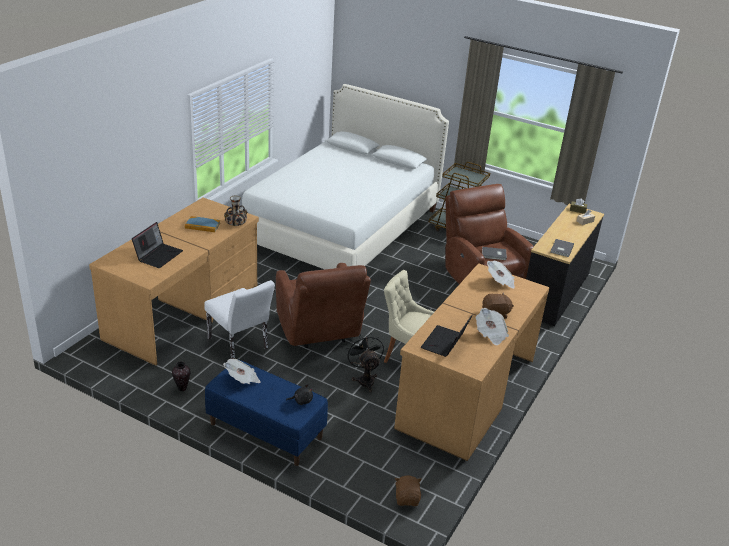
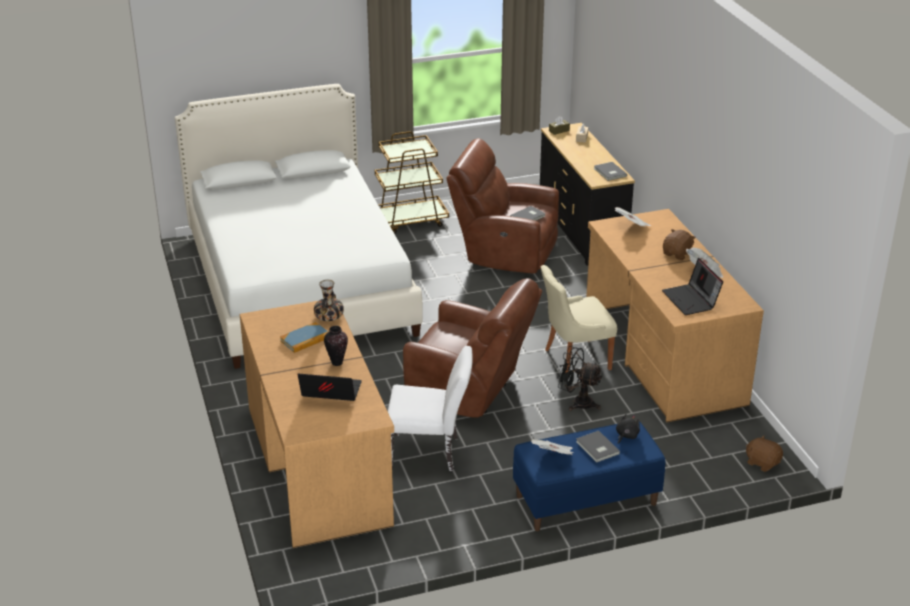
camera: 45 degrees left, 0 degrees up
(158, 255) = (330, 392): laptop -> laptop turned 60 degrees counterclockwise
(182, 388) = (455, 524): vase -> vase (337, 362)
(272, 394) = (597, 448): none -> grey book

